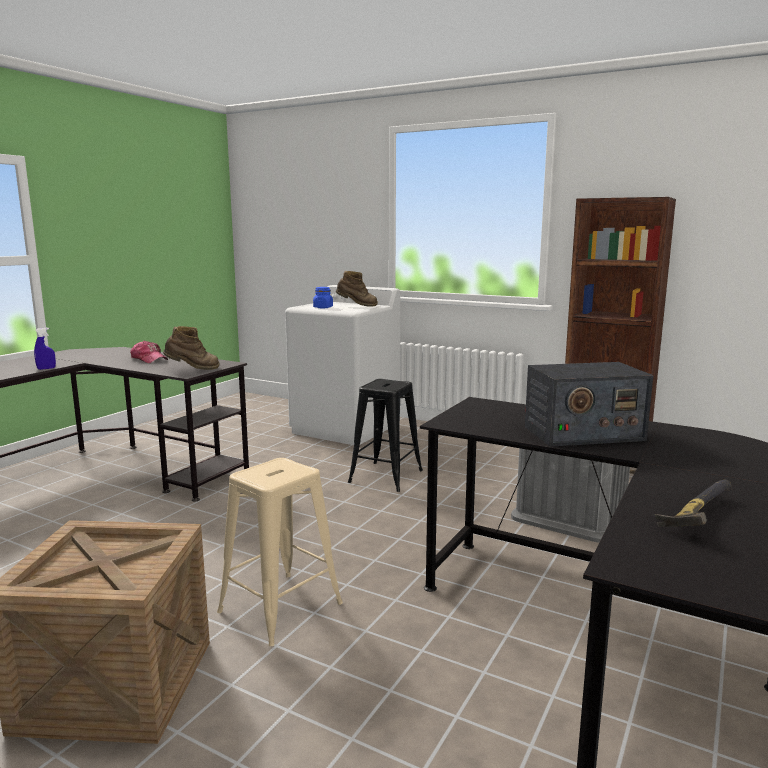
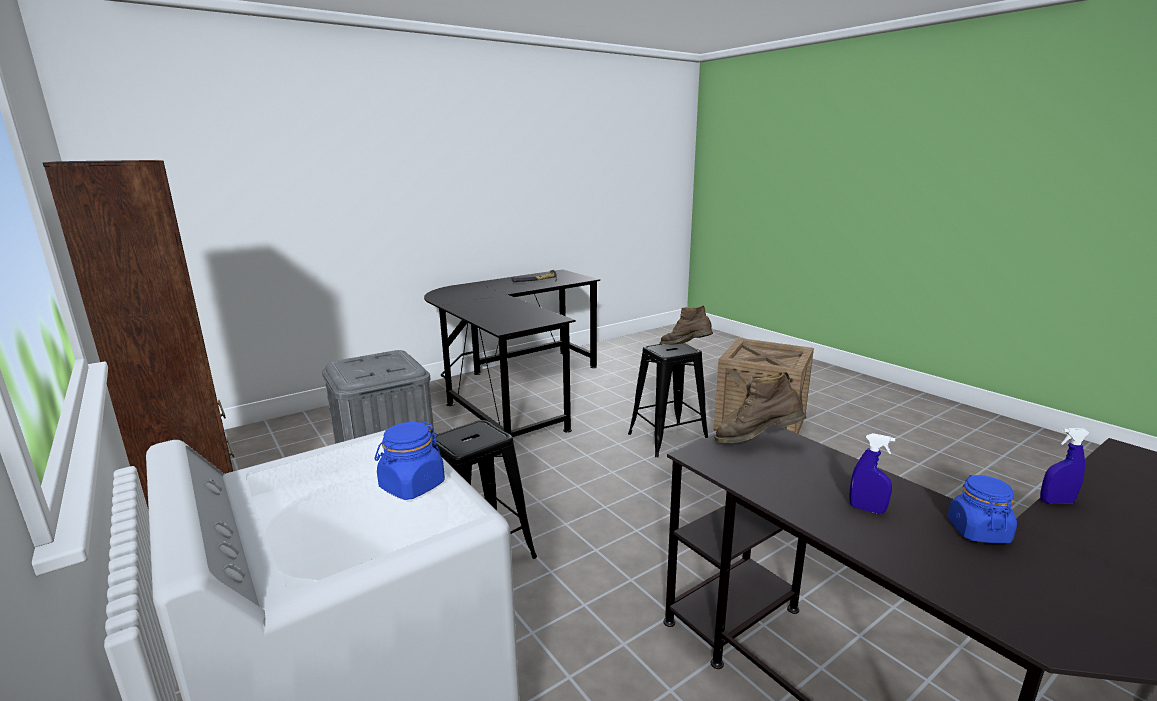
camera: 155 degrees left, 5 degrees up
(104, 359) = (977, 531): none -> blue jar
(149, 359) = (866, 509): cap -> blue spray bottle
(280, 608) = (668, 439): beige stool -> black stool
(357, 306) = (306, 484): brown boot -> brown boot (685, 348)
(582, 433) = (496, 305): radio -> none

